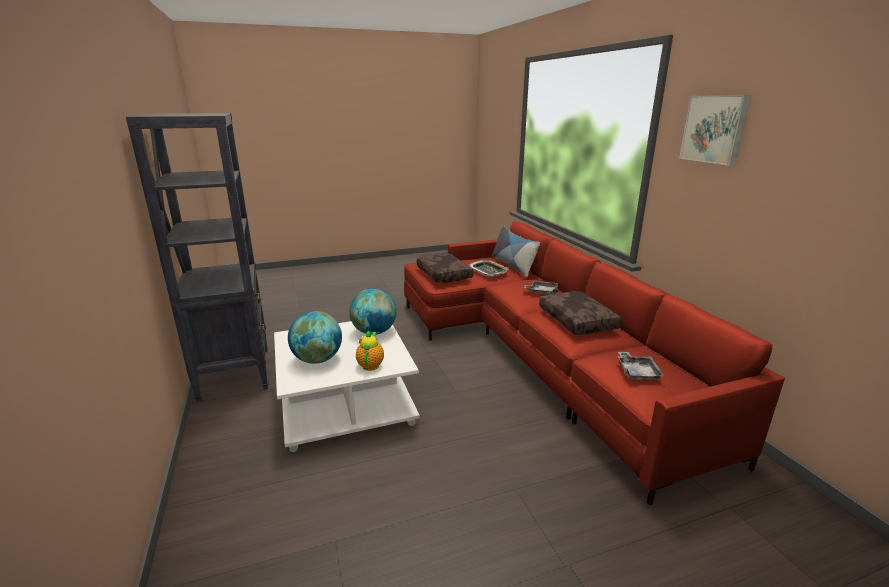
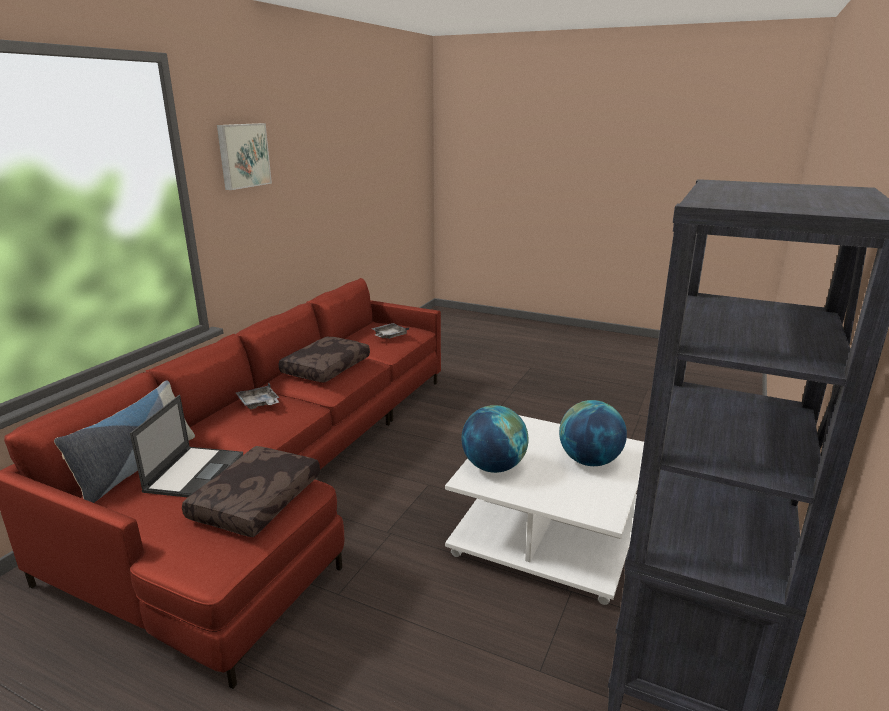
camera: 135 degrees left, 0 degrees up
(371, 365) = (541, 432): teapot -> none
(488, 271) = (195, 472): tray -> laptop

